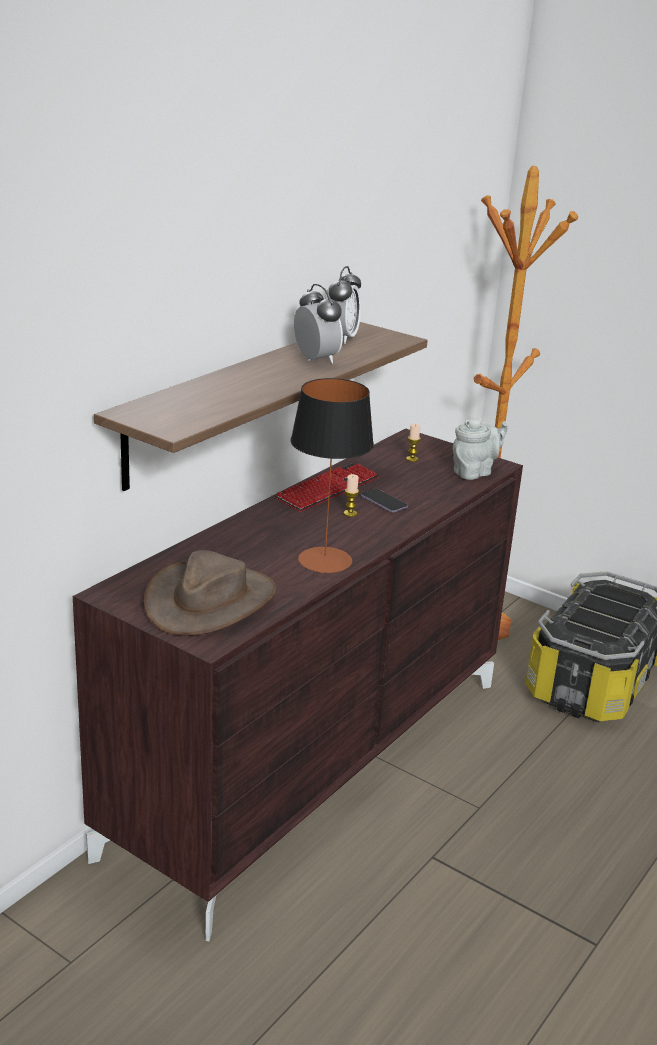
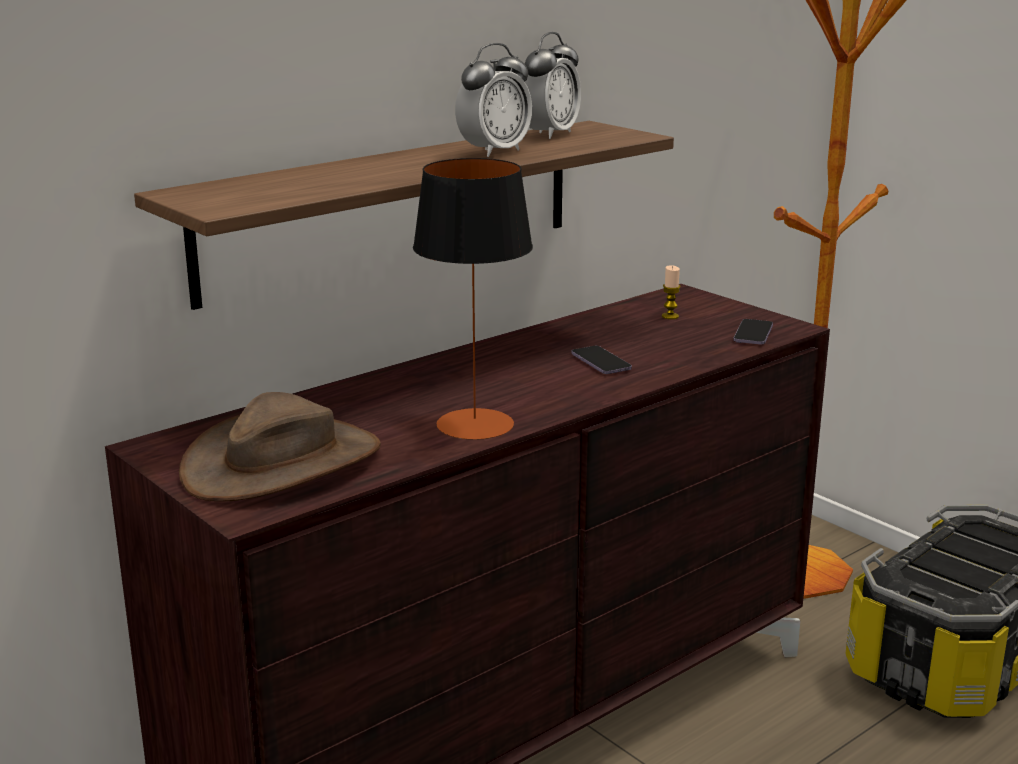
camera: 15 degrees right, 5 degrees down
(316, 360) = (494, 152): alarm clock -> alarm clock turned 60 degrees clockwise
(327, 489) = (531, 344): keyboard -> none
(350, 513) = (545, 373): candle -> none
(475, 472) = (753, 334): grey teapot -> phone

